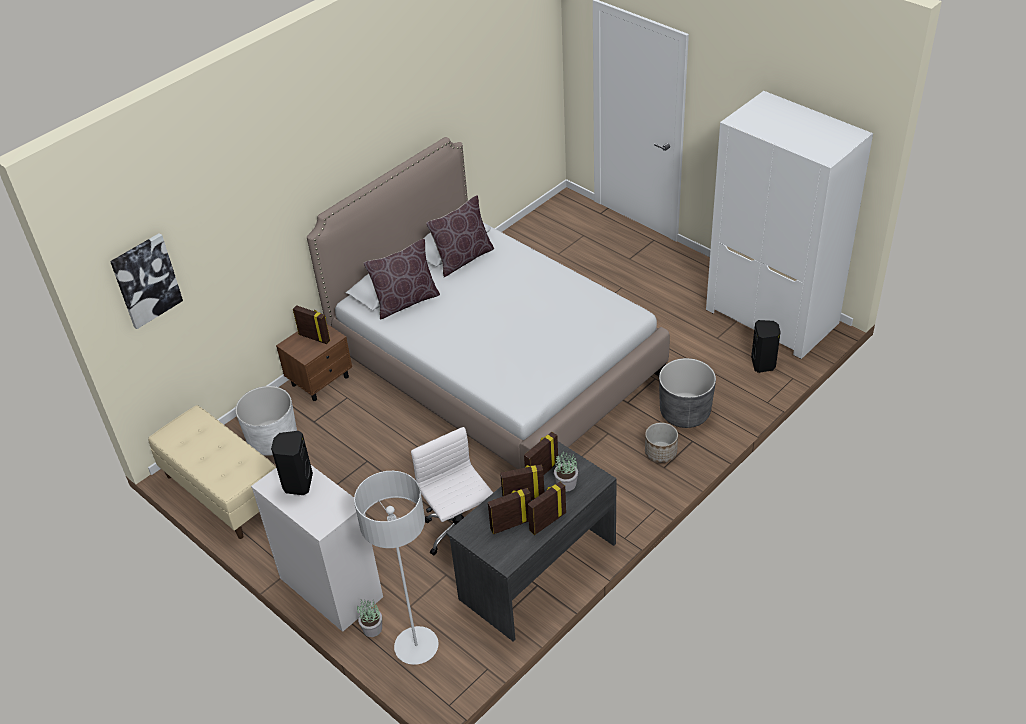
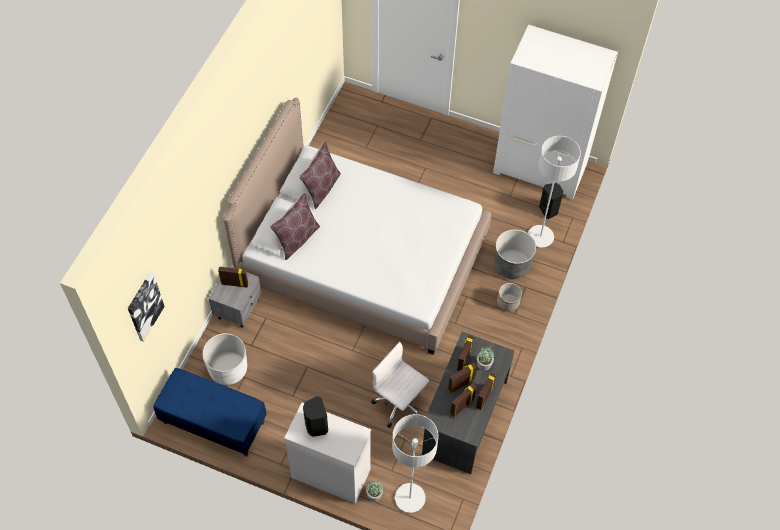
camera: 25 degrees left, 15 degrees up
(223, 491) = (213, 422): beige bench -> blue bench
(321, 380) = (238, 308): brown nightstand -> grey nightstand
(738, 390) = (540, 237): none -> grey floor lamp

